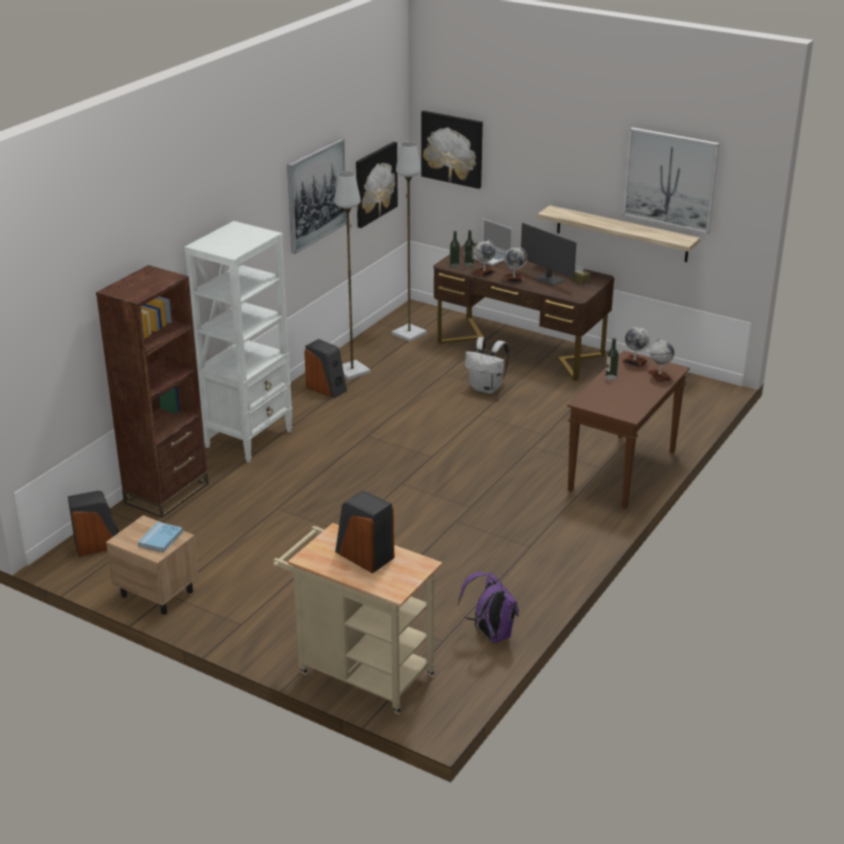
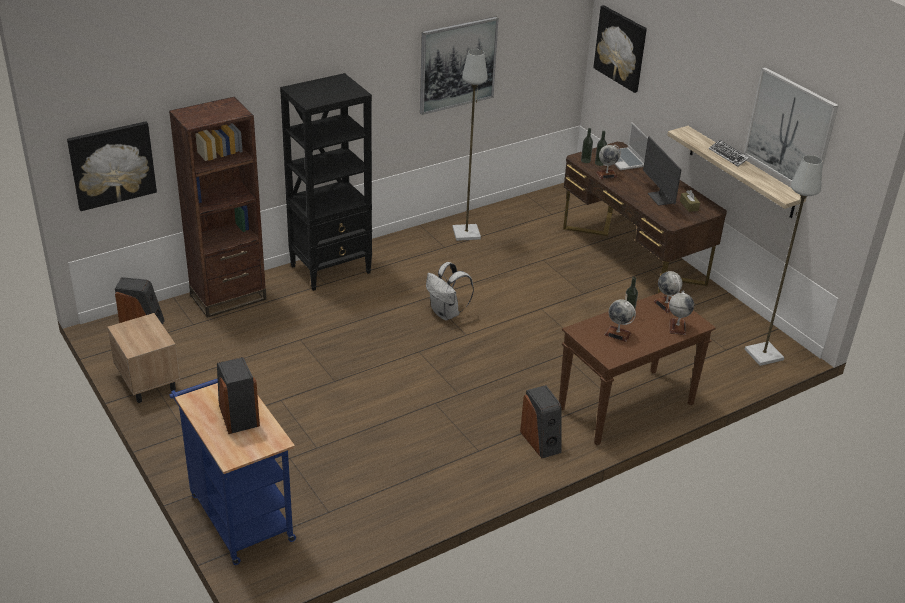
camera: 25 degrees right, 5 degrees up
(160, 539) = (148, 338): blue book -> none
(249, 438) = (331, 269): white bookcase -> black bookcase
(326, 388) = (431, 243): speaker -> speaker (541, 441)
(359, 672) = (238, 513): beige cart -> blue cart
(375, 184) = (538, 66): picture -> picture (112, 165)
(409, 334) = (544, 213): grey floor lamp -> grey floor lamp (763, 355)
(487, 388) = (569, 285): white backpack -> white backpack (447, 313)
(490, 634) = (374, 521): purple backpack -> none
(514, 279) = (628, 189): globe -> globe (618, 334)
(607, 221) = (728, 156): none -> keyboard

